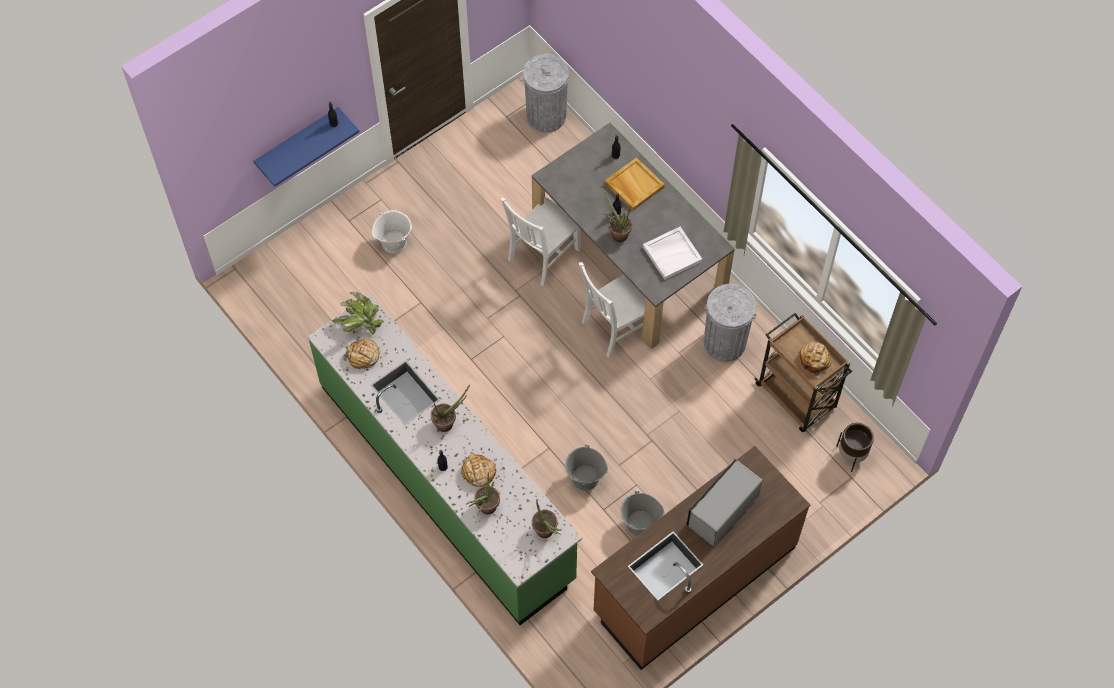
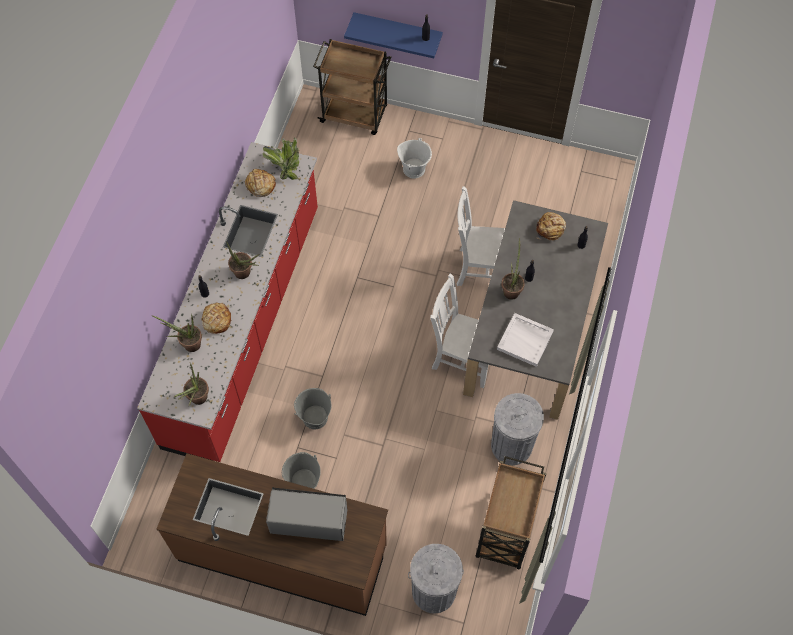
camera: 55 degrees right, 0 degrees up
(293, 253) = (355, 115): none -> brown cart
(447, 481) = (245, 325): green counter -> red counter
(546, 116) = (605, 196): grey trash can -> grey trash can (434, 591)
(633, 185) = (565, 274): beige tray -> none
(815, 360) = (512, 511): bread -> bread (550, 229)
(851, 455) = (484, 610): brown planter -> none

